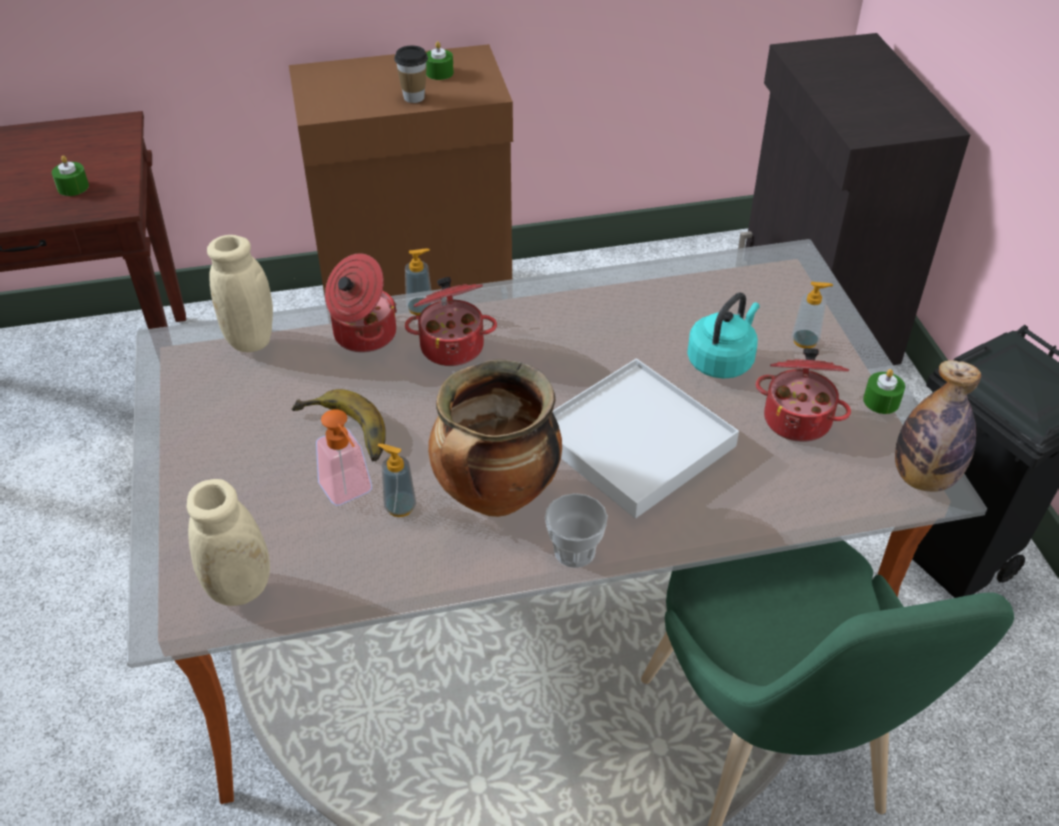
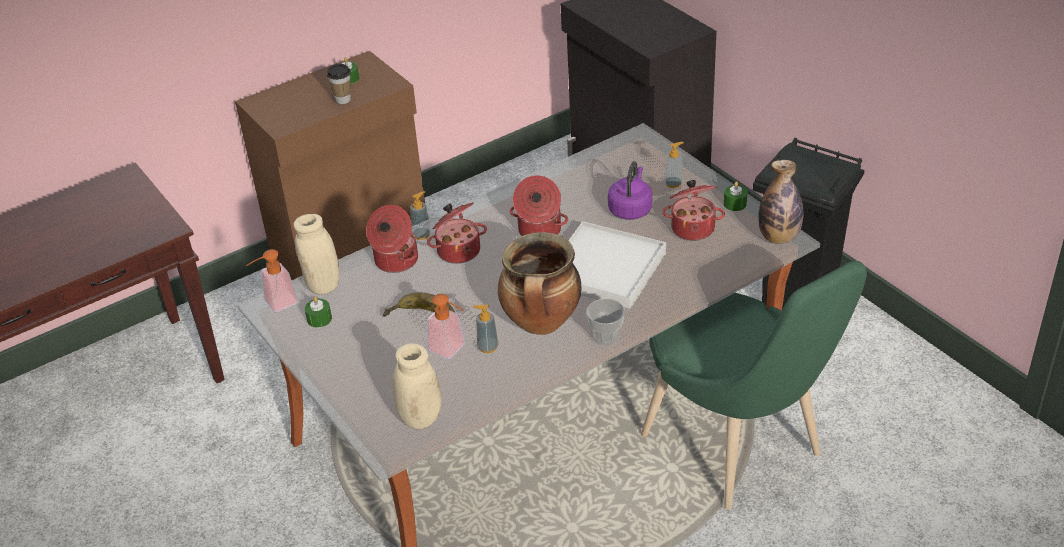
camera: 20 degrees left, 5 degrees down
(73, 187) = (128, 226): green candle -> green candle (319, 319)
(179, 346) = (276, 304): none -> soap dispenser
(575, 353) = (539, 231): none -> cooking pot
(722, 360) = (630, 209): turquoise kettle -> purple kettle

